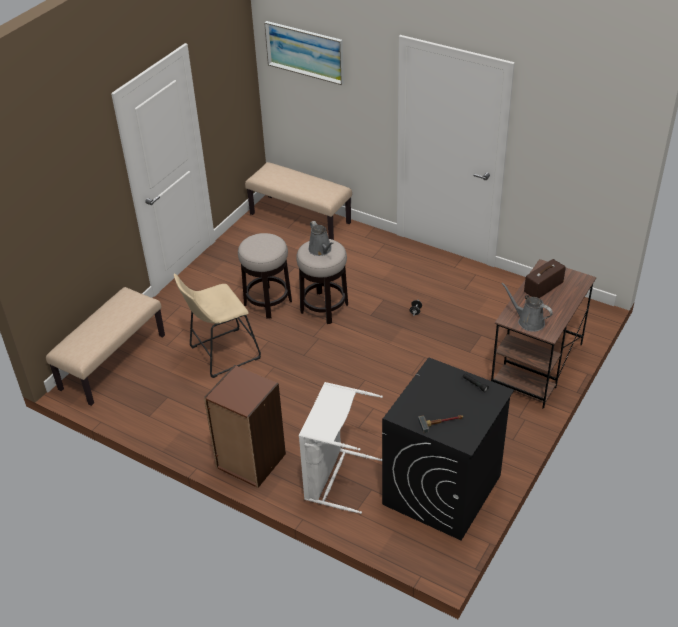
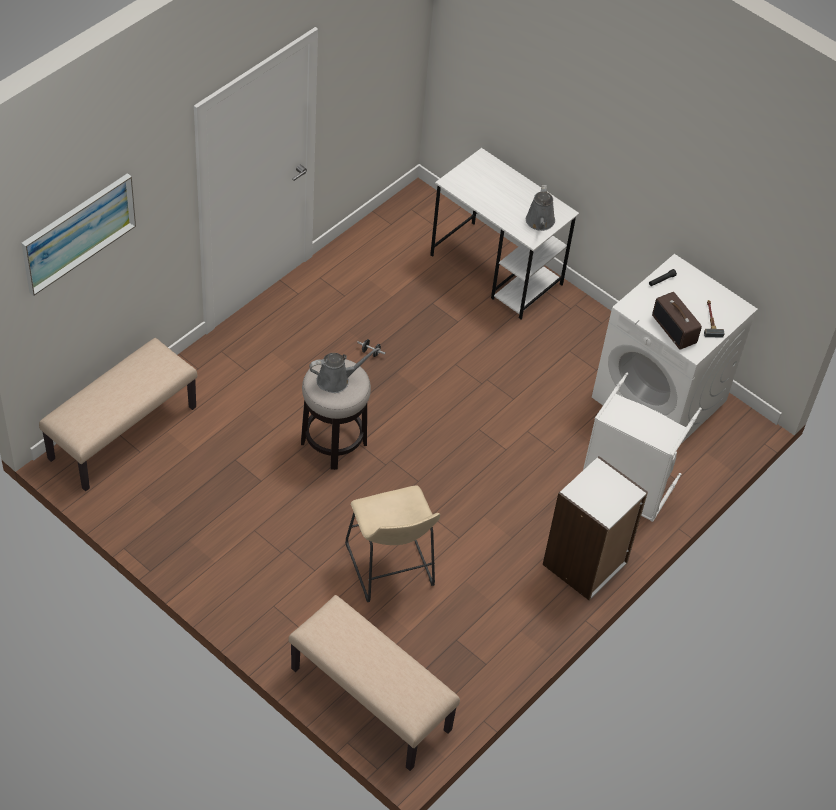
camera: 85 degrees left, 10 degrees up
(250, 461) = (585, 564): brown bookcase -> white bookcase
(268, 302) = (301, 502): stool -> none
(442, 490) = (660, 399): black washing machine -> white washing machine
(528, 321) = (540, 222): grey watering can -> grey watering can turned 45 degrees counterclockwise
(536, 366) = (497, 270): brown desk -> white desk
(543, 287) = (487, 194): radio -> radio (675, 329)

